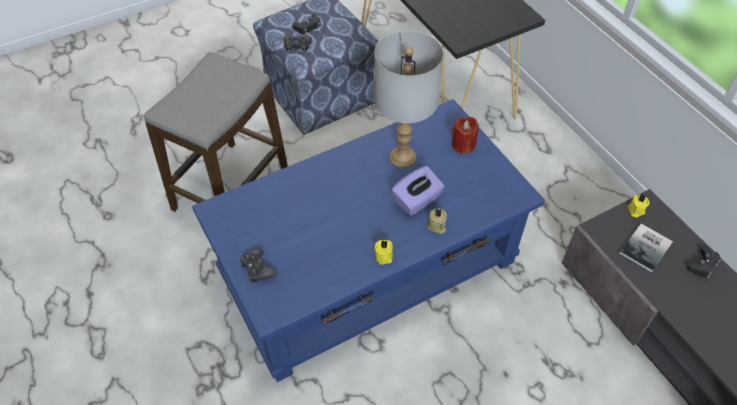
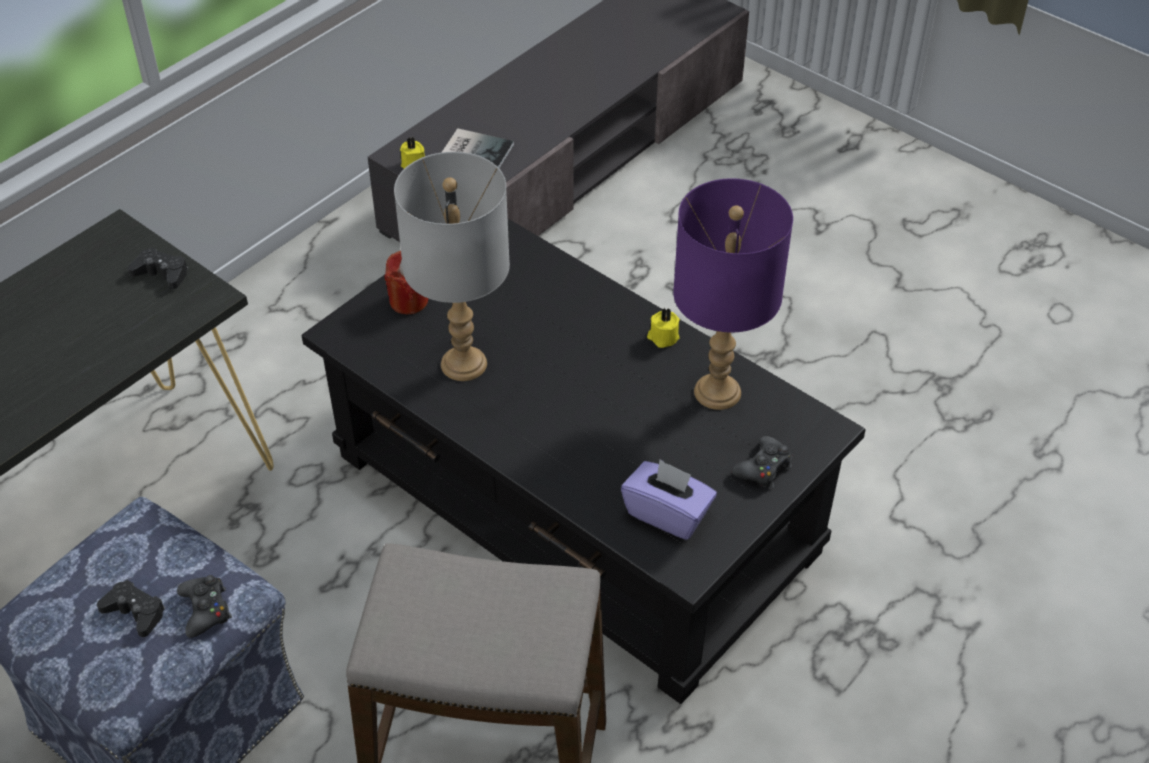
camera: 110 degrees left, 5 degrees down
(326, 268) = (718, 392): none -> purple table lamp
(367, 268) = (575, 505): blue coffee table -> black coffee table
(417, 201) = (546, 327): purple tissue box -> purple tissue box (667, 513)
(437, 226) = (583, 296): beige candle -> none
(703, 265) = (481, 106): black game controller -> black game controller (161, 273)

